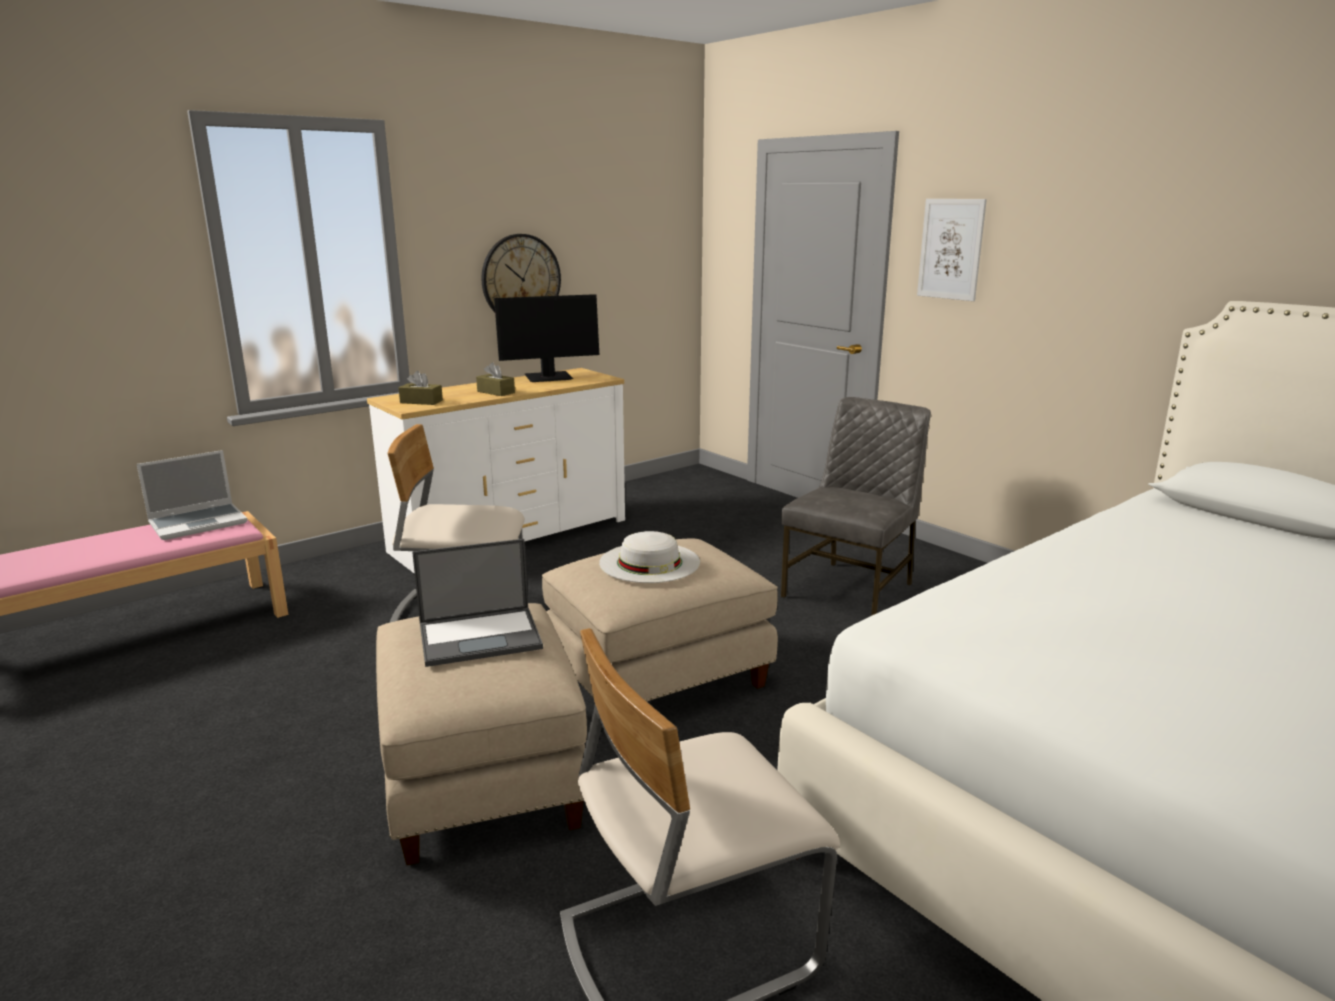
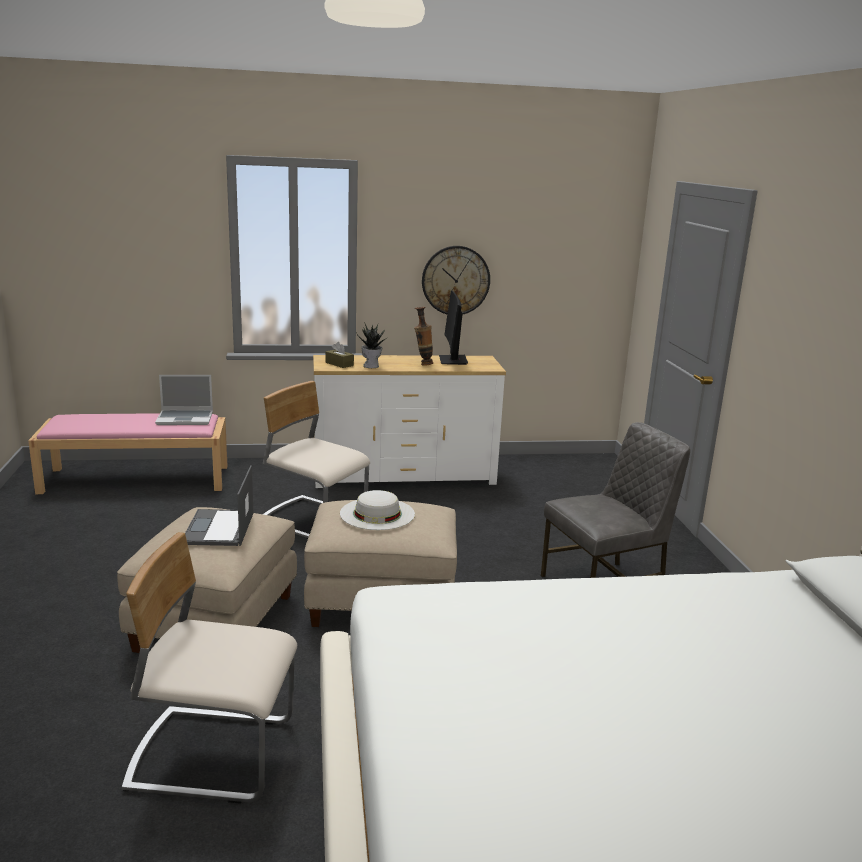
camera: 30 degrees right, 0 degrees up
(466, 397) = (371, 366): none -> potted plant
(481, 636) = (219, 529): laptop -> laptop turned 75 degrees clockwise
(496, 392) = (397, 365): brown tissue box -> none
(522, 386) = (423, 364): none -> vase
(548, 378) = (453, 360): monitor -> monitor turned 75 degrees clockwise
(951, 249) = (773, 305): picture -> none

